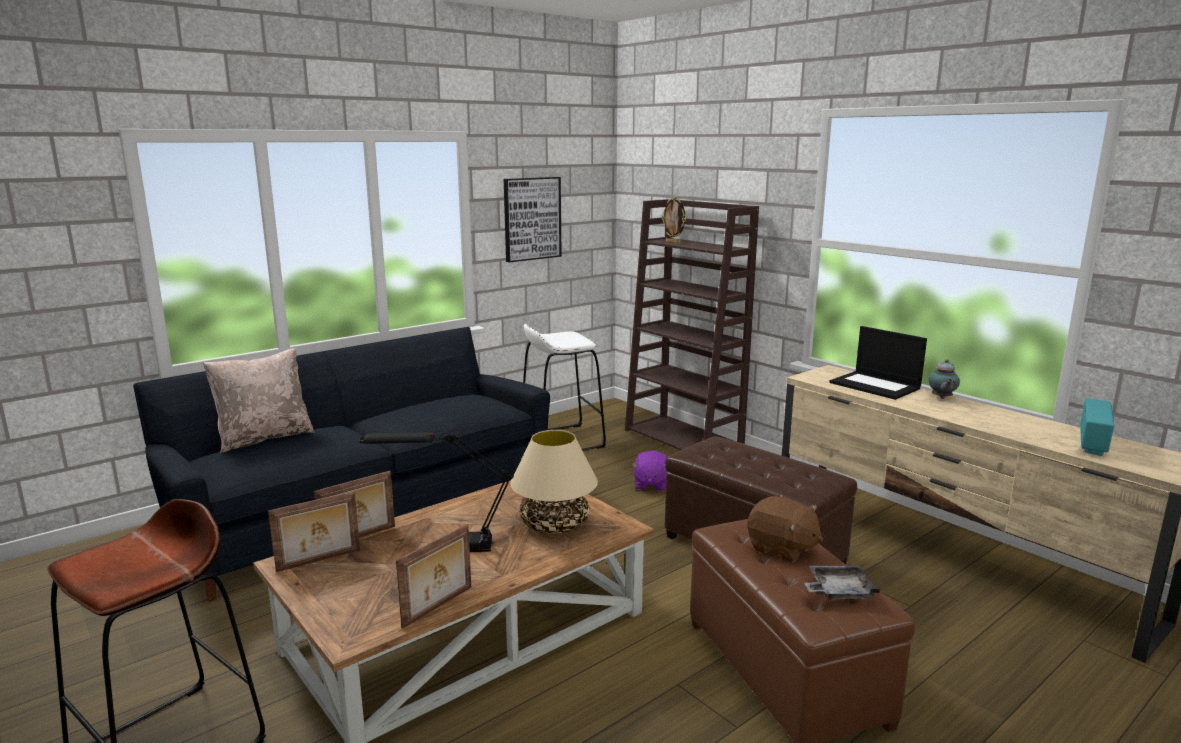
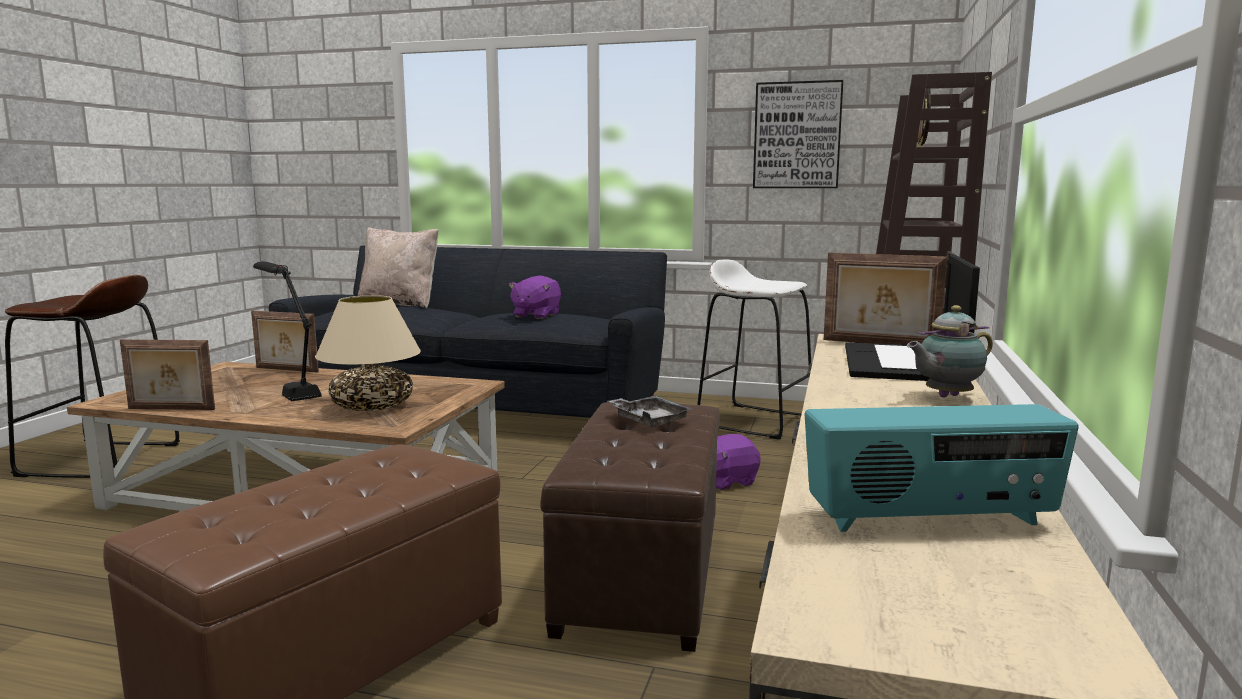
camera: 55 degrees right, 5 degrees down
(319, 561) = (236, 371): picture frame -> picture frame (879, 344)
(442, 409) = (535, 315): none -> purple plush toy
(782, 548) = (367, 481): brown plush toy -> none
(838, 591) = (250, 525): grey tray -> grey tray (649, 420)

